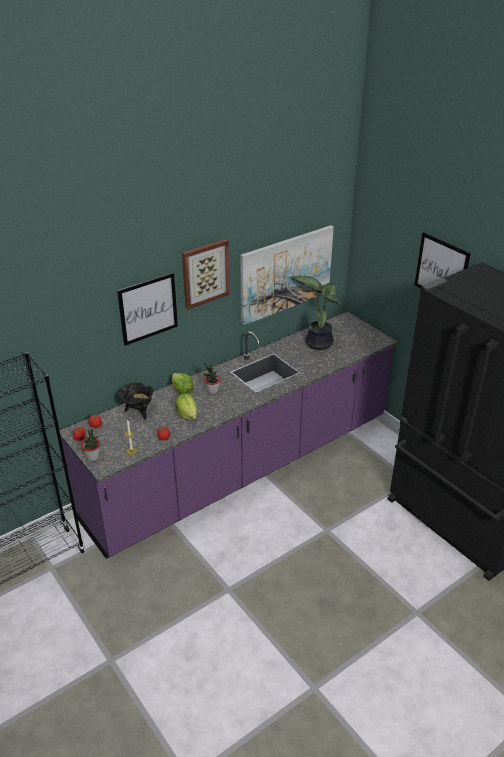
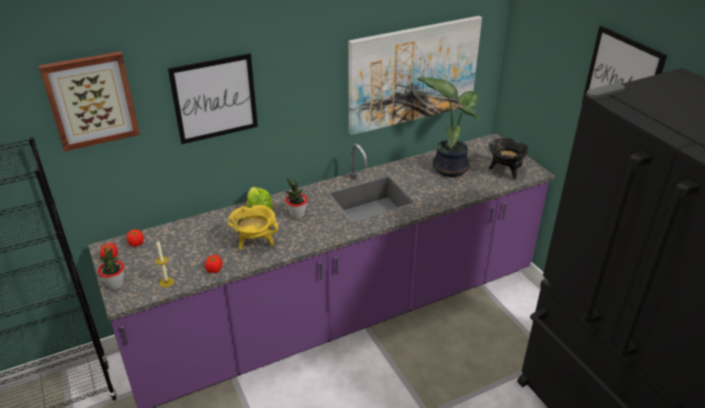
camera: 10 degrees right, 0 degrees up
(139, 411) = (196, 231): black cooking pot -> black cooking pot (505, 170)
(187, 414) = (255, 242): lettuce -> yellow cooking pot
(205, 273) = (297, 60): picture -> picture (91, 100)

